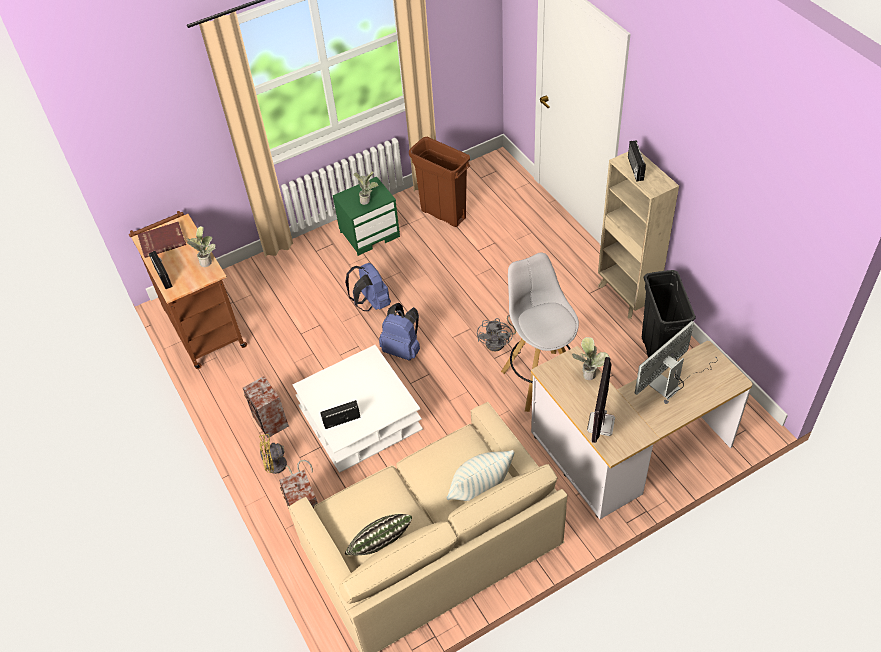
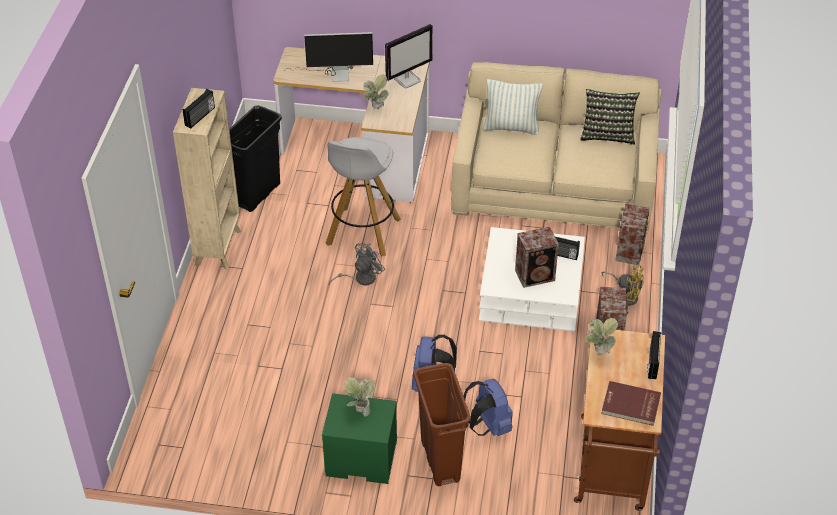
camera: 145 degrees left, 5 degrees down
(345, 388) = (536, 275): none -> speaker
(403, 349) = (443, 323): blue backpack -> blue backpack (487, 426)
(443, 214) = (267, 431): brown trash can -> brown trash can (440, 461)

